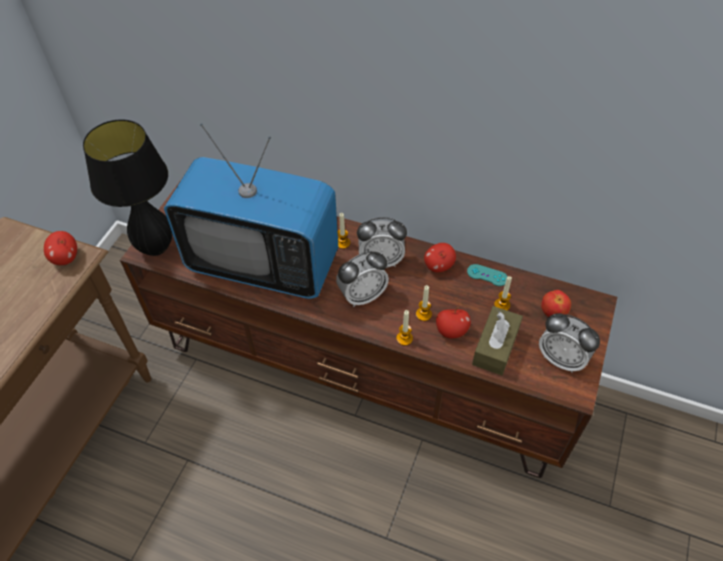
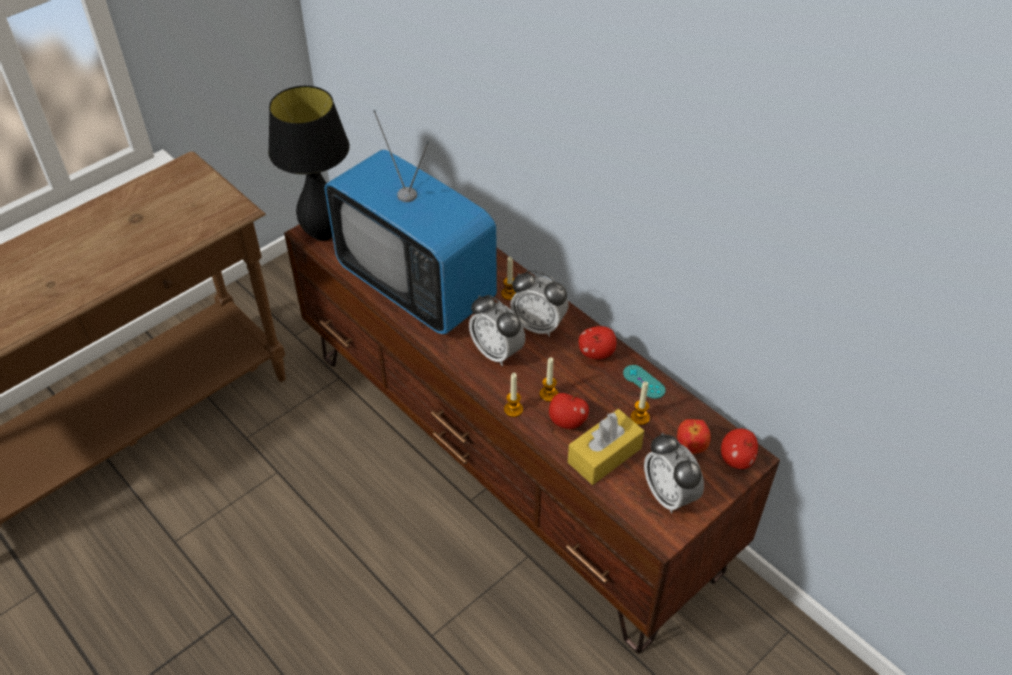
camera: 25 degrees right, 5 degrees down
(66, 258) = (223, 207): apple -> apple (736, 459)
(362, 295) = (497, 352): alarm clock -> alarm clock turned 45 degrees clockwise
(495, 347) = (604, 455): brown tissue box -> yellow tissue box

